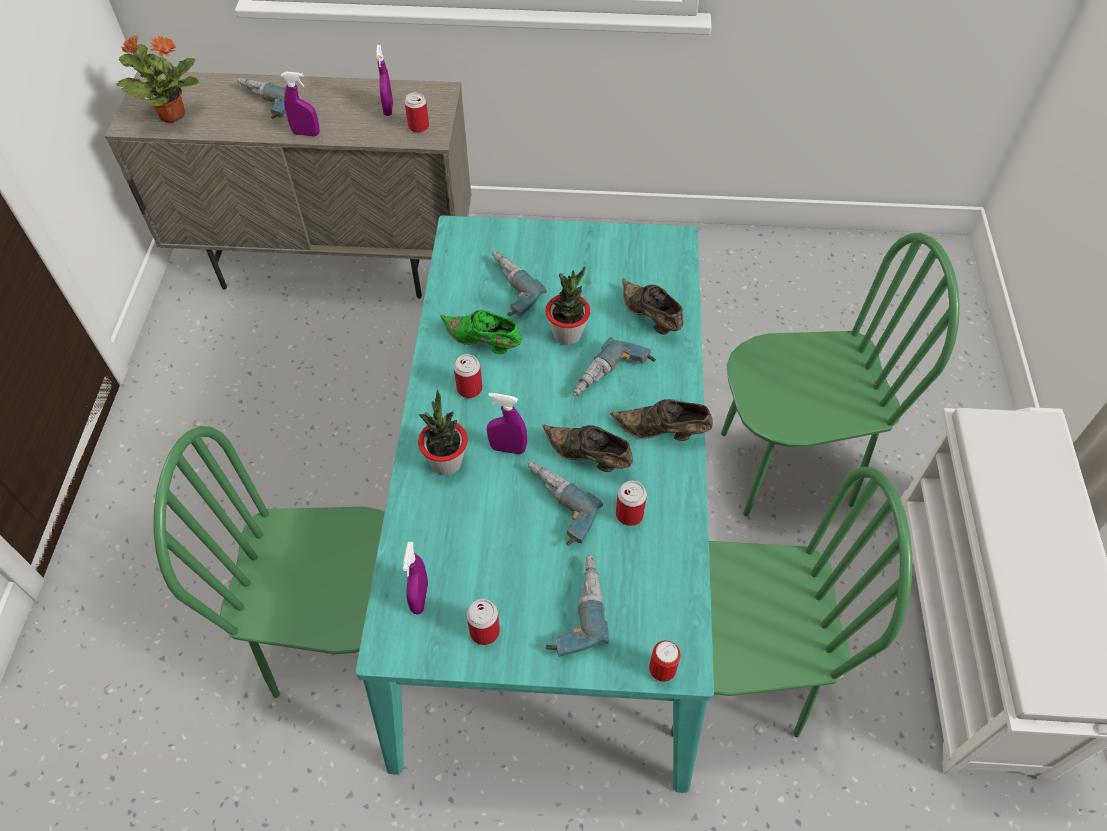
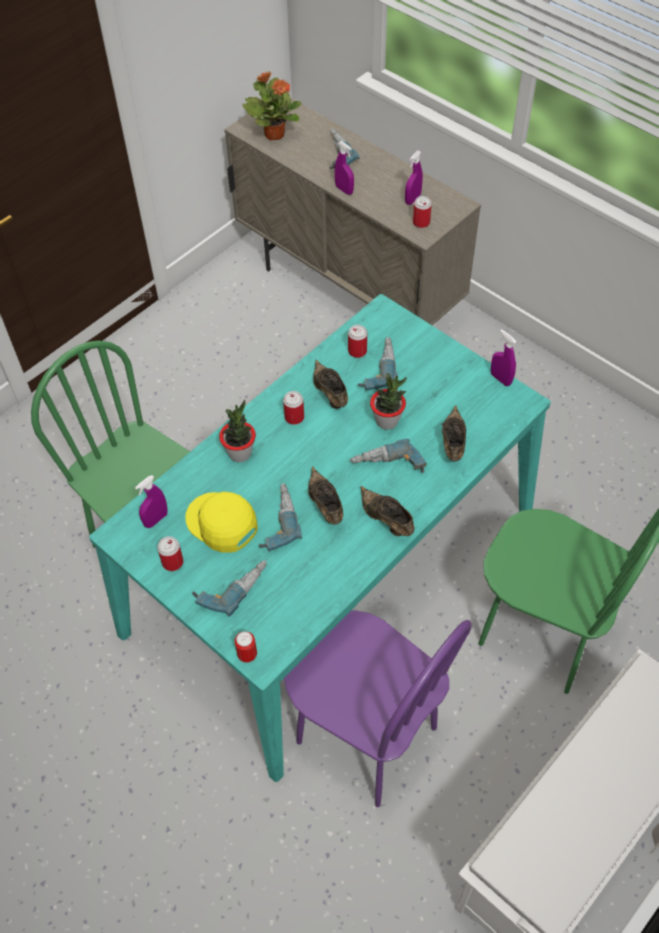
camera: 40 degrees right, 0 degrees up
(484, 343) = (329, 394): green shoe -> brown shoe
(498, 550) = (222, 523): none -> yellow cap
(508, 448) = (282, 468): purple spray bottle -> purple spray bottle (500, 379)
(629, 514) = (316, 555): can -> can (357, 351)
(727, 677) = (366, 736): green chair -> purple chair

